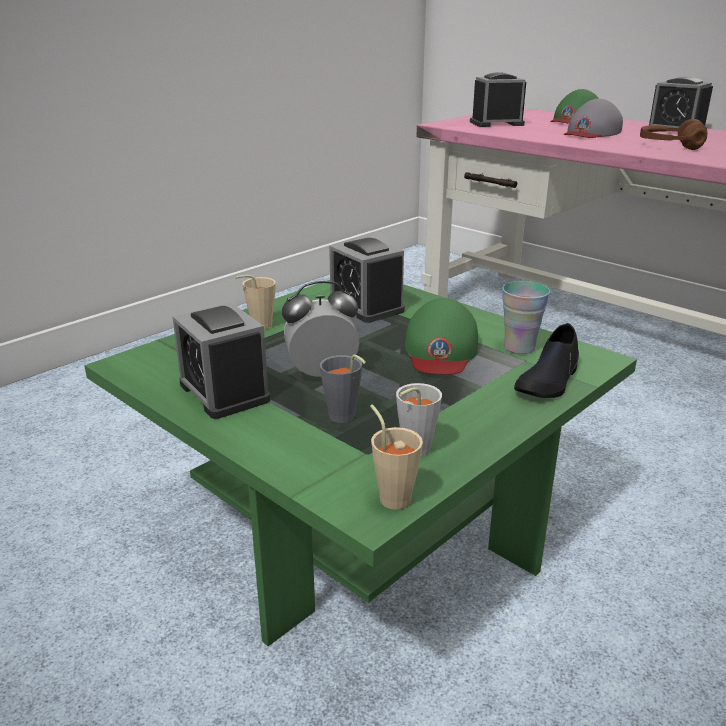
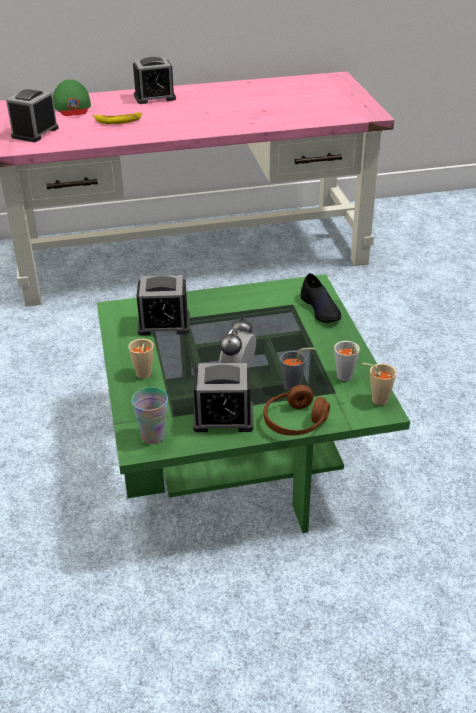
camera: 55 degrees left, 10 degrees up
(440, 350) = (253, 324): green cap -> none
(519, 347) = (278, 299): cup -> cup (153, 436)
(591, 133) = (118, 120): grey cap -> banana
(670, 146) = (189, 119): brown headphones -> brown headphones (295, 422)

